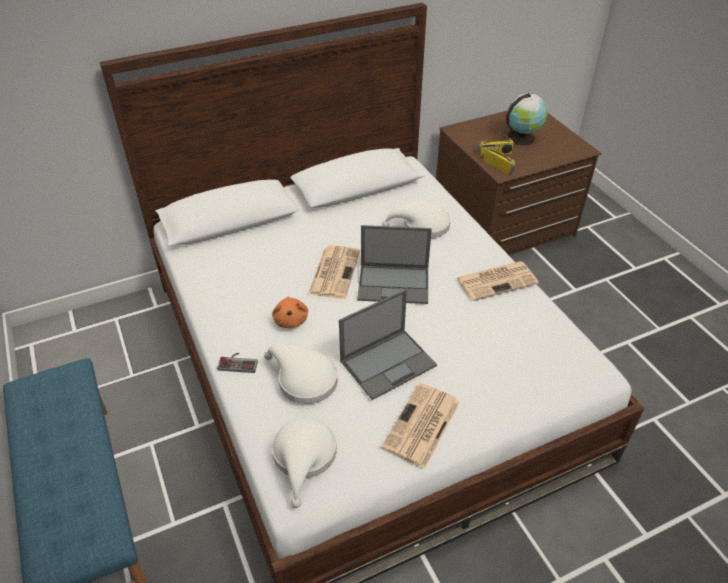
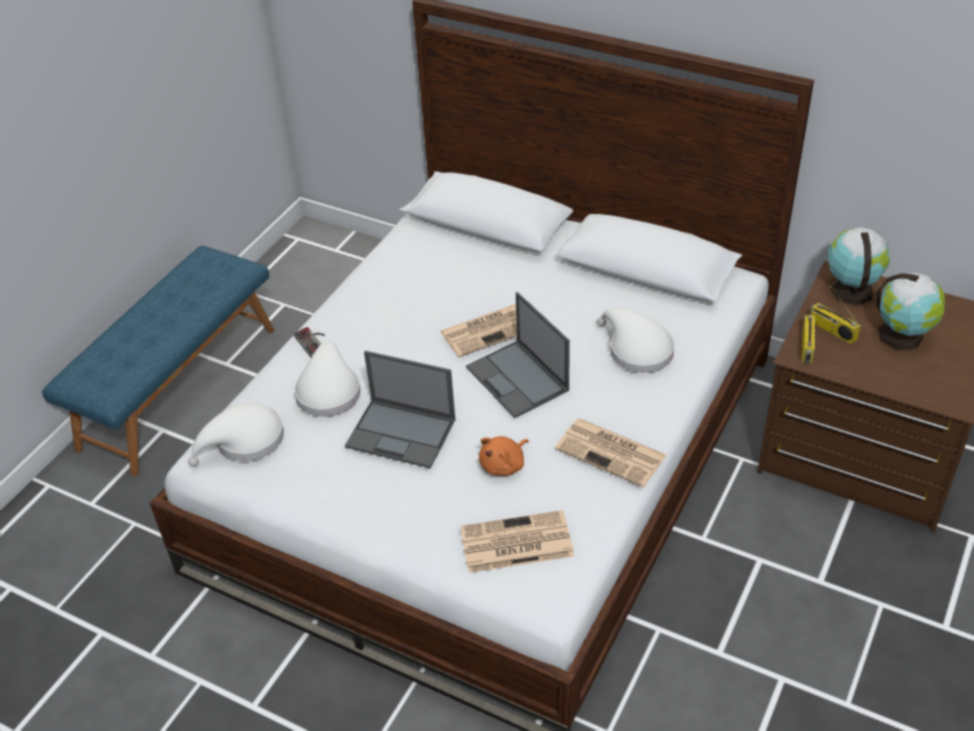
camera: 55 degrees right, 0 degrees up
(291, 319) = (396, 341): orange plush toy -> orange plush toy (504, 465)
(421, 426) = (346, 498): newspaper -> newspaper (515, 543)
(471, 132) = (851, 289): none -> globe

